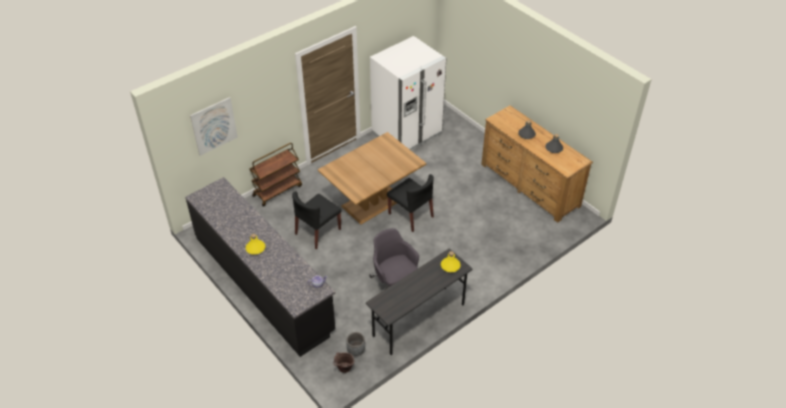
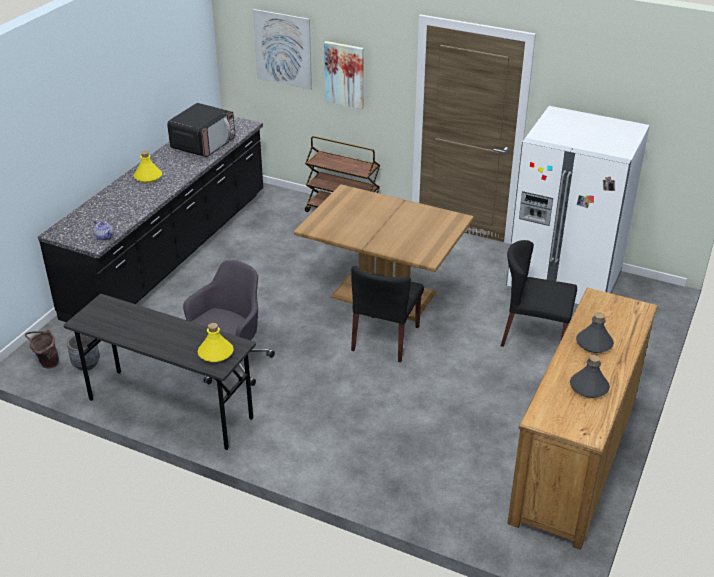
camera: 65 degrees right, 10 degrees down
(231, 211) = (203, 144): none -> microwave
(256, 114) = (344, 74): none -> picture
(317, 232) = (290, 266): black chair -> black chair (534, 336)

